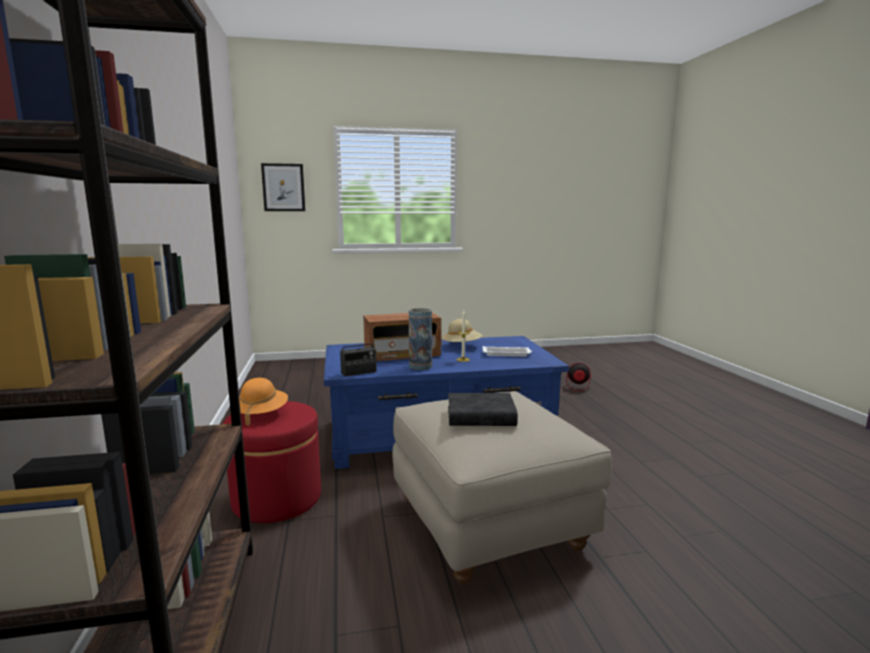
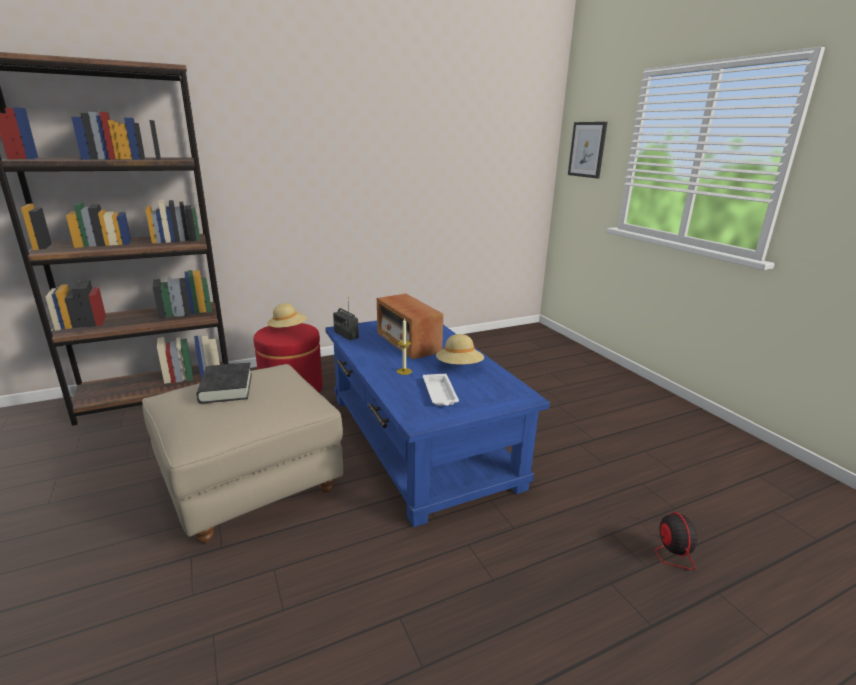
camera: 75 degrees right, 10 degrees up
(260, 414) = (288, 329): orange hat -> beige hat
(420, 366) = (372, 355): vase -> none

